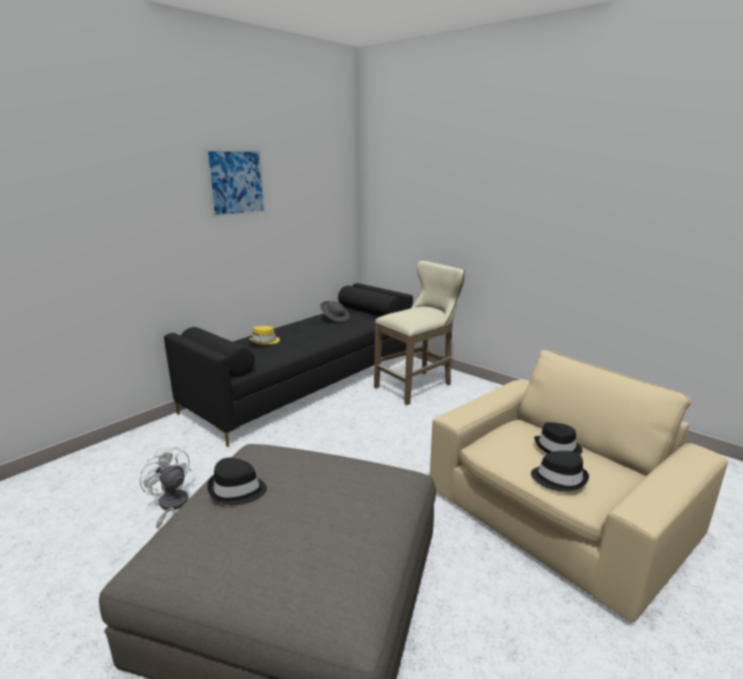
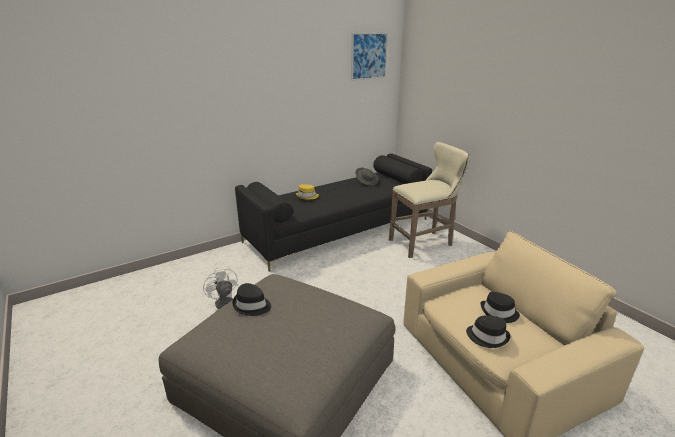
camera: 15 degrees right, 5 degrees up
(236, 182) = (295, 74): picture -> picture (369, 56)

